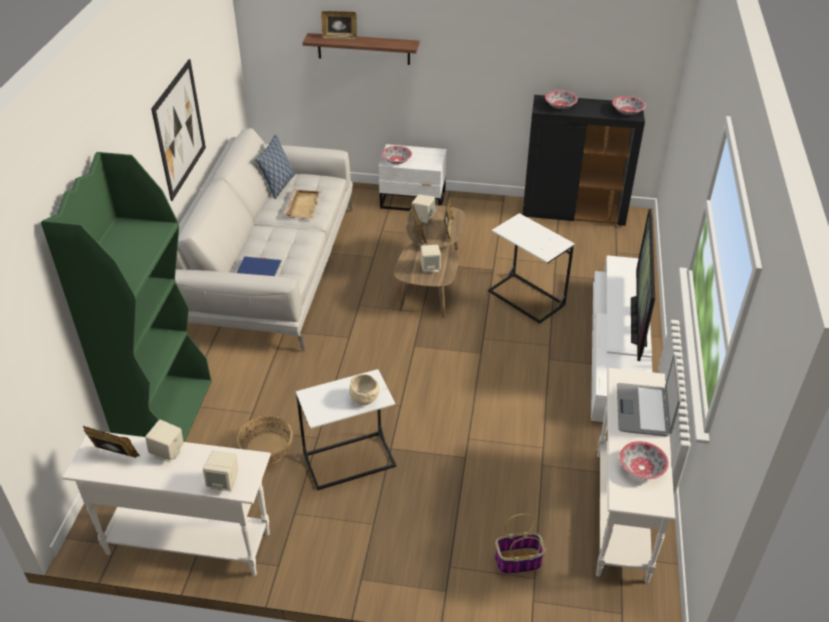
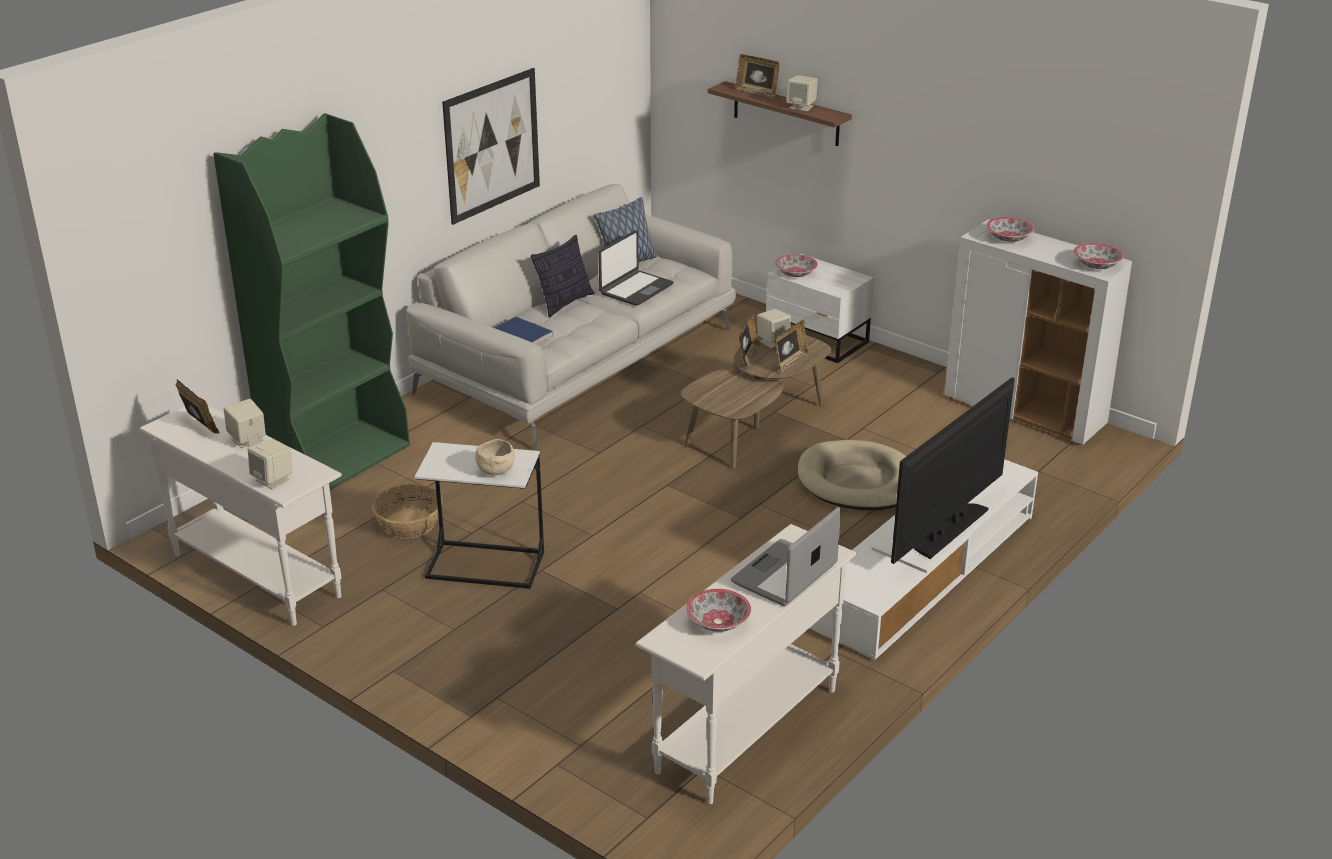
camera: 30 degrees right, 10 degrees down
(263, 232) = (564, 303): none -> pillow
(303, 205) = (635, 289): beige tray -> laptop
(430, 268) = (732, 396): beige speaker -> beige speaker (801, 107)
(517, 562) = (576, 724): basket -> none
(526, 298) = (859, 481): white side table -> beige dog bed
(574, 212) = (1025, 411): black cabinet -> white cabinet

